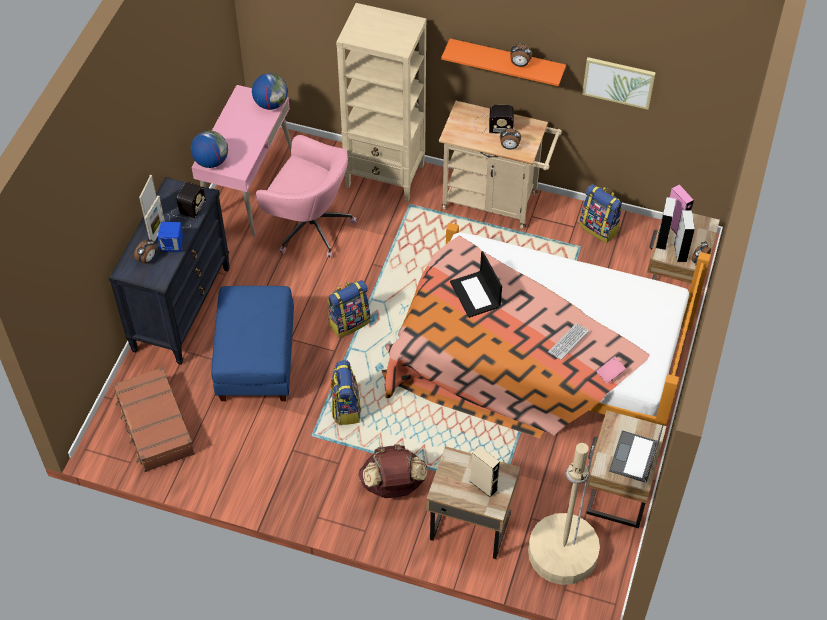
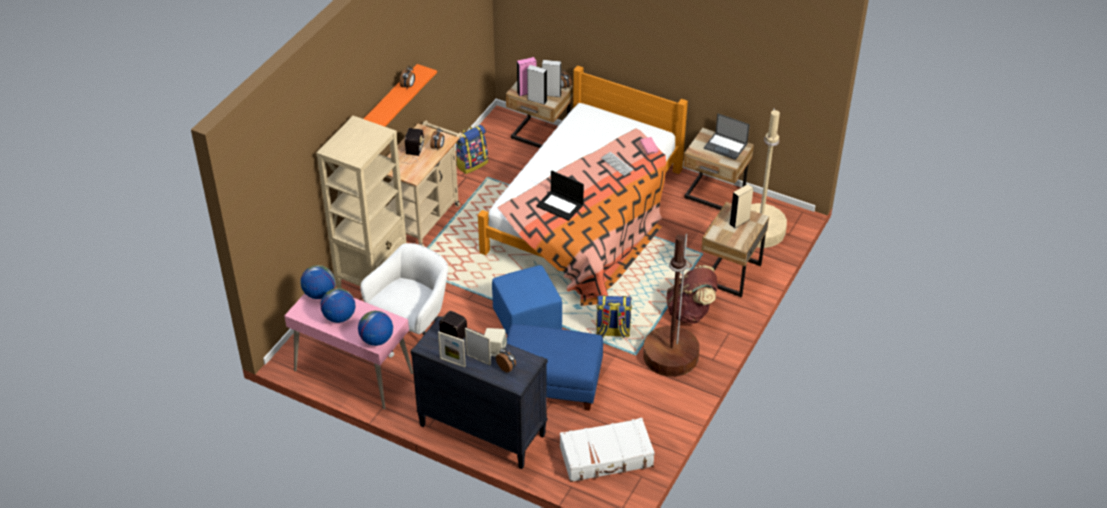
camera: 80 degrees left, 10 degrees down
(155, 426) = (606, 457): brown suitcase -> white suitcase
(172, 245) = (494, 350): blue speaker -> beige speaker
(239, 126) = (339, 317): none -> globe
(309, 226) = (413, 334): pink office chair -> white office chair
(315, 472) = (670, 356): none -> brown floor lamp
(349, 322) = (526, 320): backpack -> blue ottoman
(476, 294) = (560, 205): laptop -> laptop turned 45 degrees clockwise
(618, 82) = (440, 45): picture -> none

